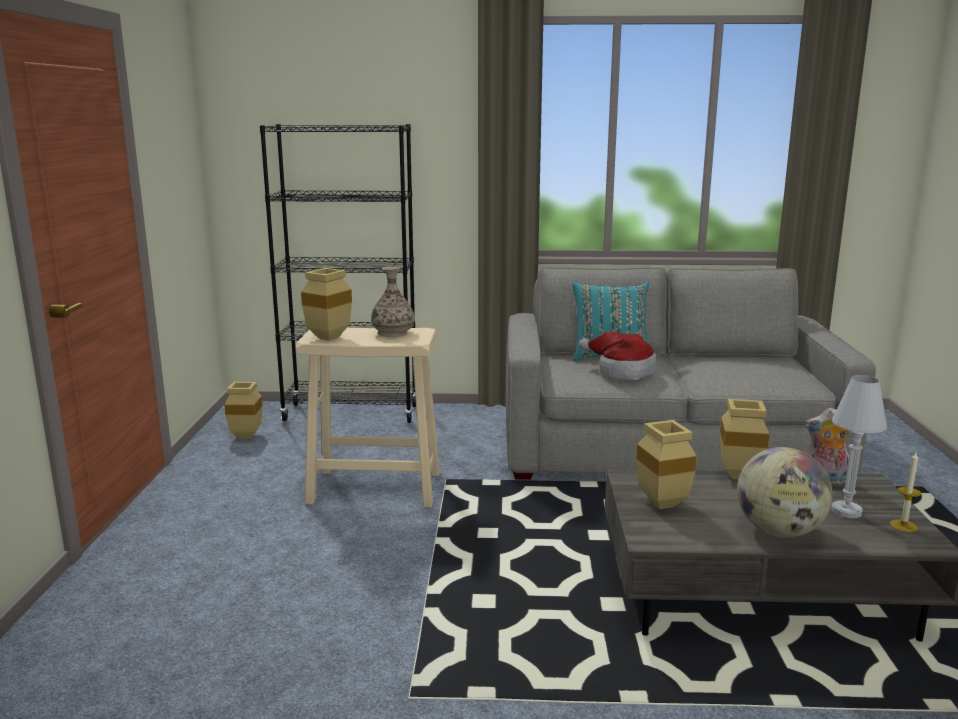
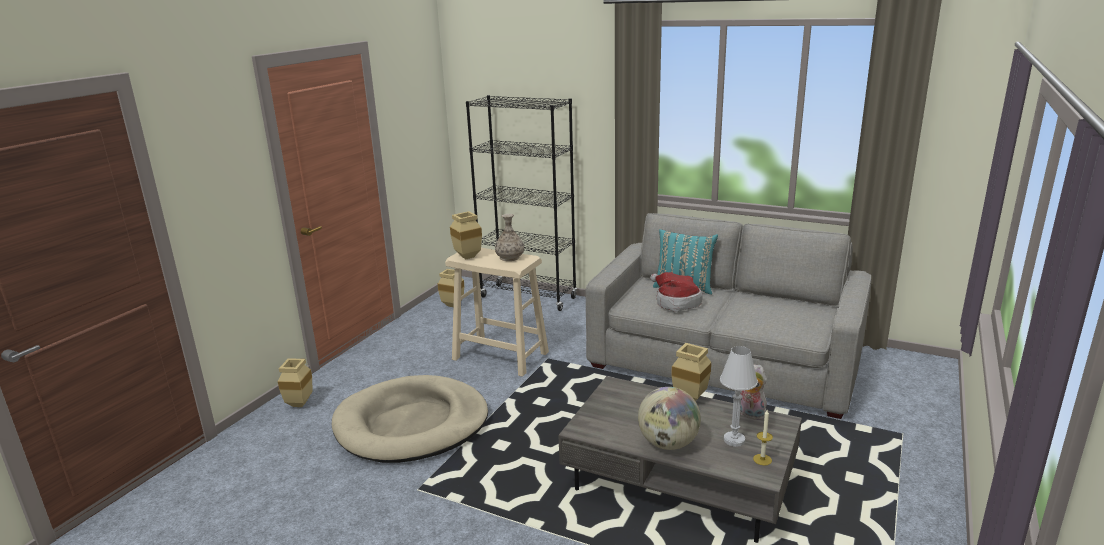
camera: 25 degrees right, 5 degrees up
(316, 603) = (412, 424): none -> beige dog bed
(665, 505) = (615, 409): beige vase -> beige vase (300, 405)

